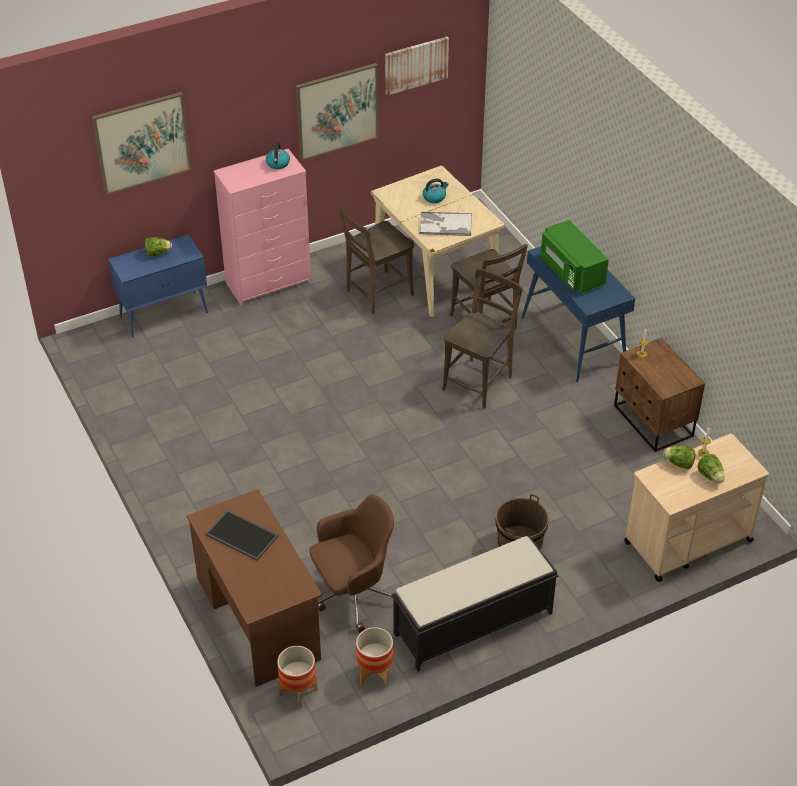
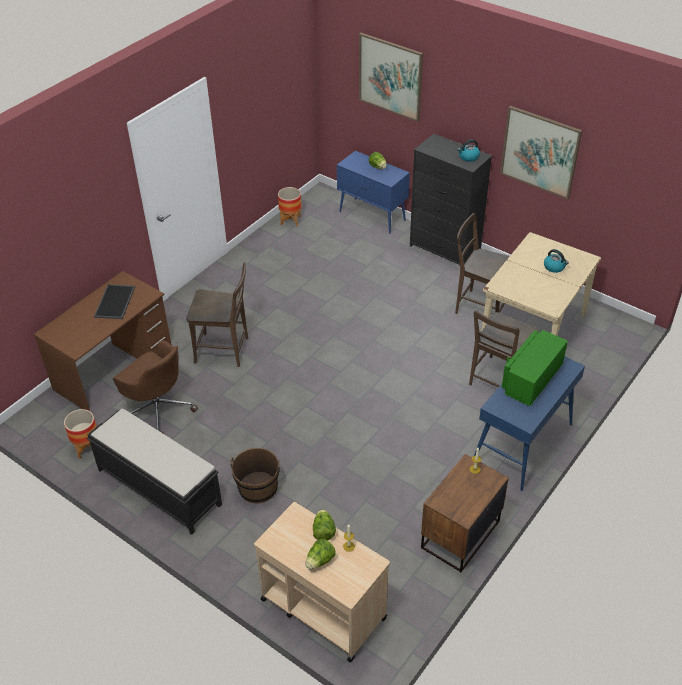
camera: 65 degrees right, 0 degrees up
(269, 282) = (445, 249): pink dresser -> black dresser
(298, 692) = (56, 413): planter -> planter (290, 220)
(416, 65) = (619, 156): picture -> none
(445, 224) = (525, 284): tray -> none
(479, 381) = (426, 400): brown chair -> brown chair (225, 350)

